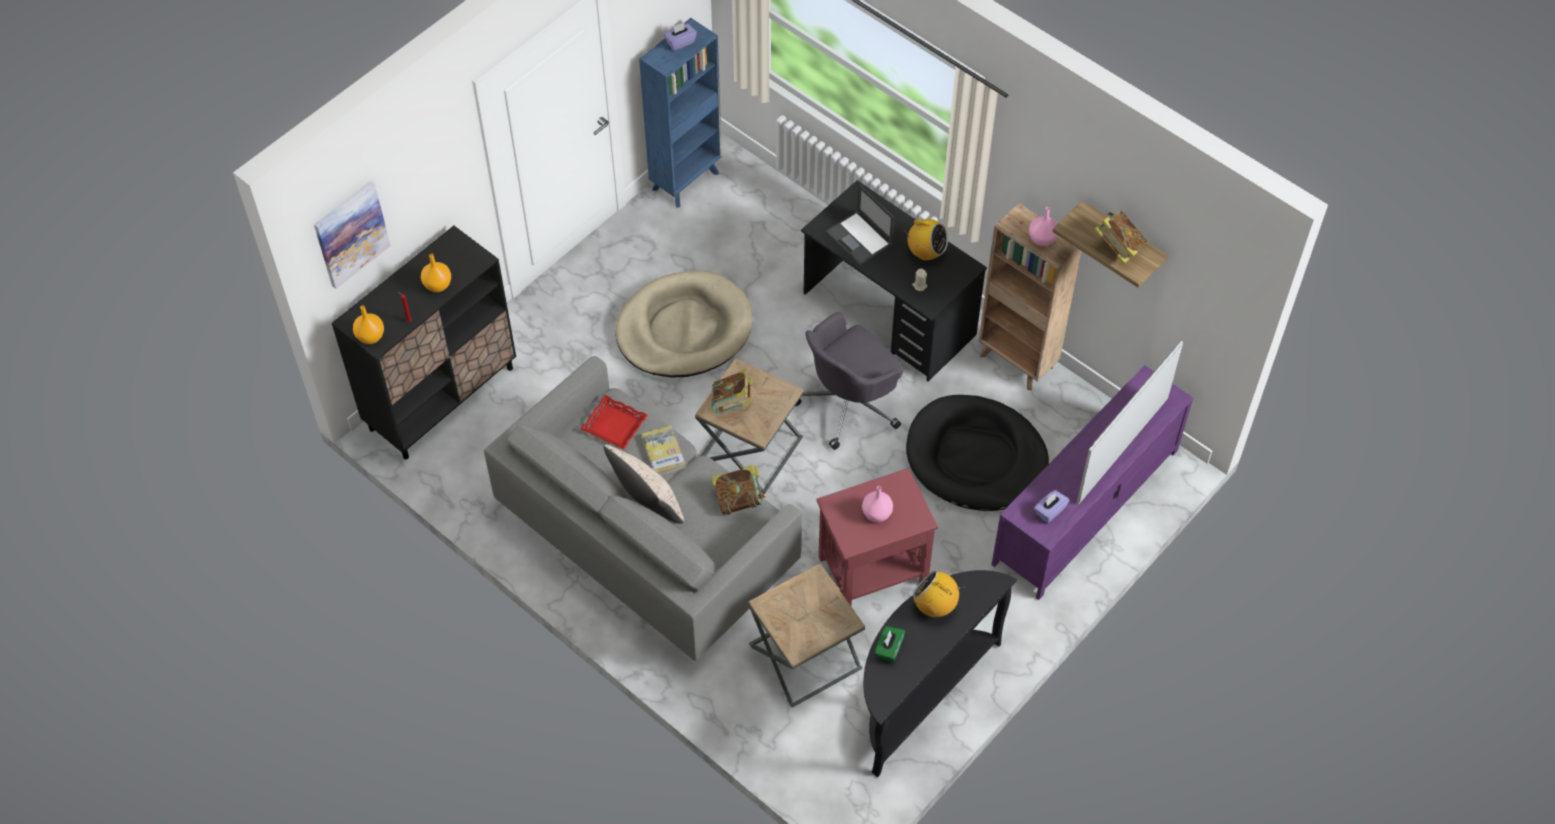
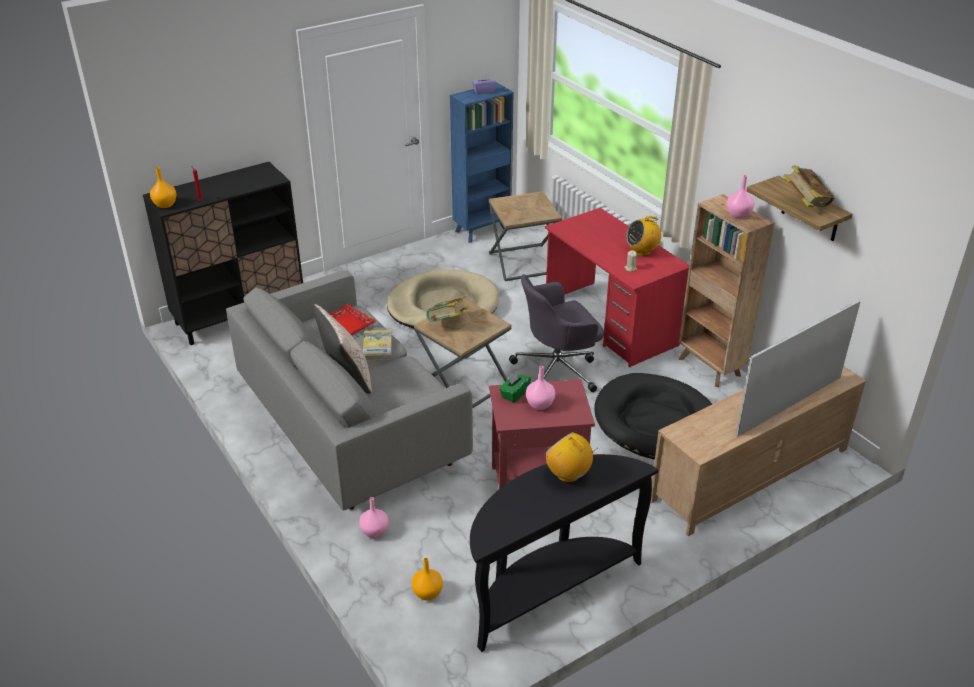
camera: 15 degrees right, 20 degrees down
(351, 234) = (169, 117): picture -> none
(438, 285) = (236, 187): orange vase -> orange vase (428, 593)
(727, 670) = (374, 532): none -> pink vase
(739, 499) = (426, 387): book -> none
(805, 656) = (450, 537): brown side table -> brown side table (523, 263)
(860, 238) = (590, 237): laptop -> none
(889, 315) = (610, 323): black desk -> red desk
(889, 649) = (509, 499): green tissue box -> green tissue box (514, 394)
(926, 253) = (642, 251): radio -> radio turned 120 degrees clockwise
(1049, 511) = (707, 436): purple tissue box -> none
(1085, 507) = (749, 475): purple tv stand -> beige tv stand

